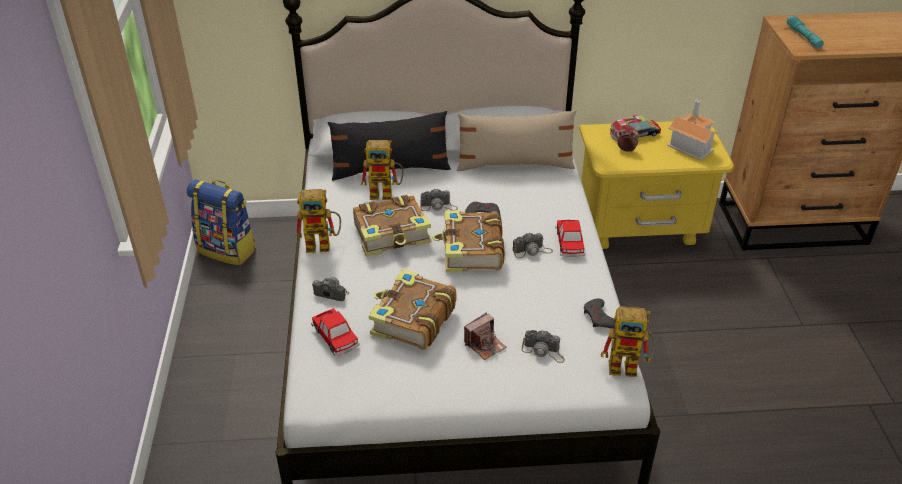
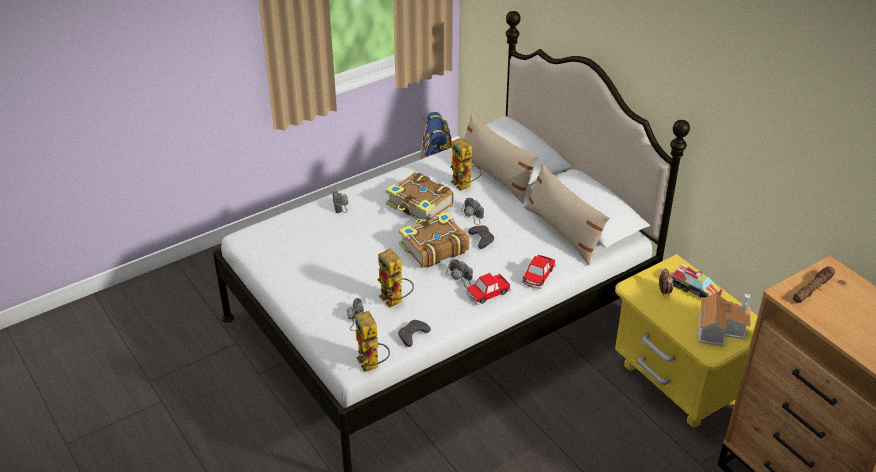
camera: 60 degrees right, 0 degrees up
(324, 244) = (385, 183): toy robot -> toy robot (395, 301)
(335, 337) = (299, 223): toy car -> toy car (538, 275)
(390, 169) = (495, 176): black pillow -> beige pillow
(412, 320) = (338, 247): book -> none
(485, 345) = (342, 289): camera -> none
(803, 37) = (812, 289): turquoise flashlight -> brown flashlight

